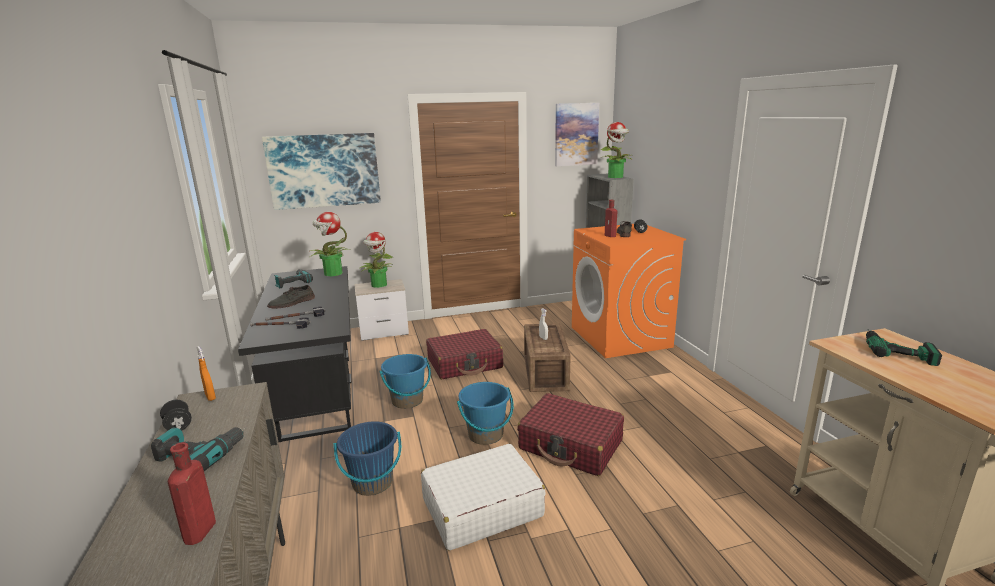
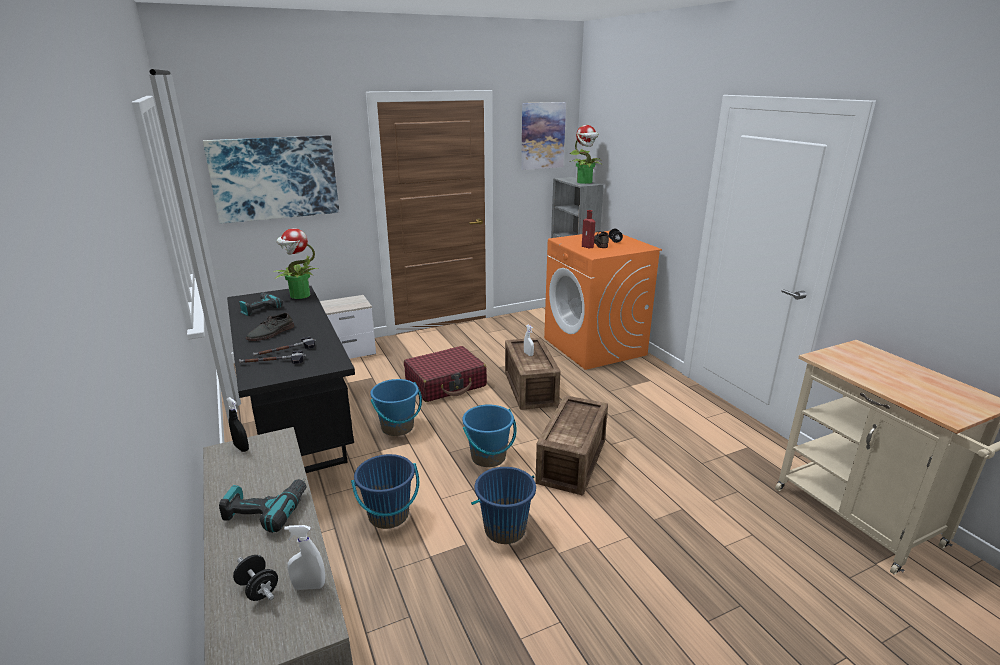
camera: 10 degrees left, 5 degrees up
(178, 426) = (224, 481): black dumbbell -> black dumbbell (258, 589)
(198, 533) = (309, 586): red bottle -> white spray bottle
(210, 397) = (241, 448): orange spray bottle -> black spray bottle
(379, 285) = (341, 303): potted plant -> none
(481, 508) = (504, 529): white suitcase -> blue bucket
(571, 445) = (573, 461): red suitcase -> crate
(896, 349) = (870, 359): power drill -> none

